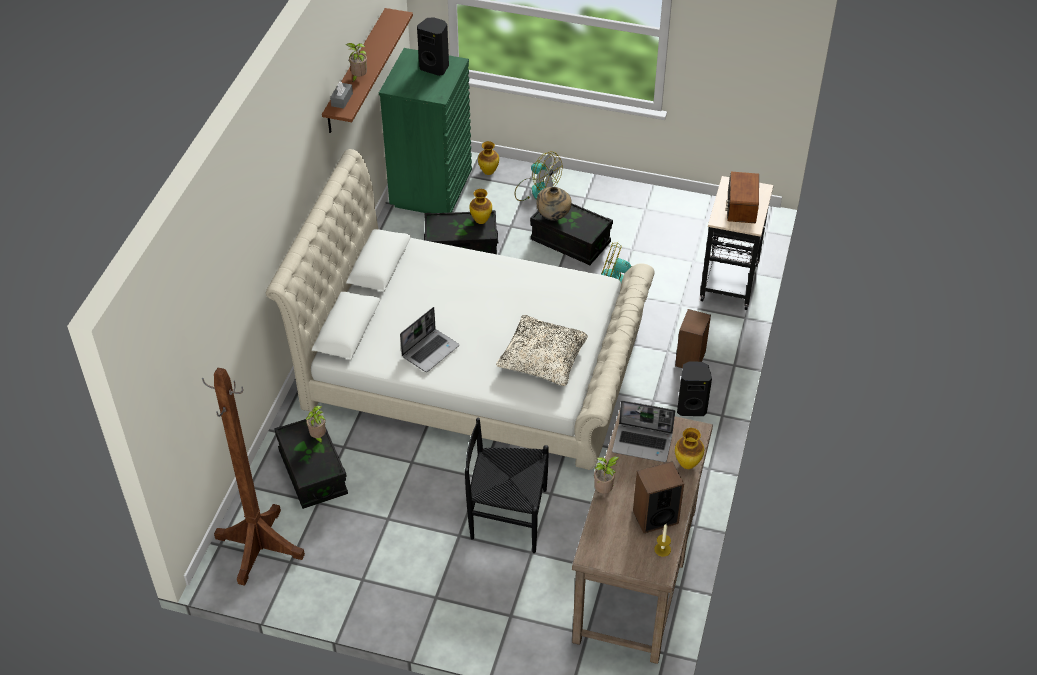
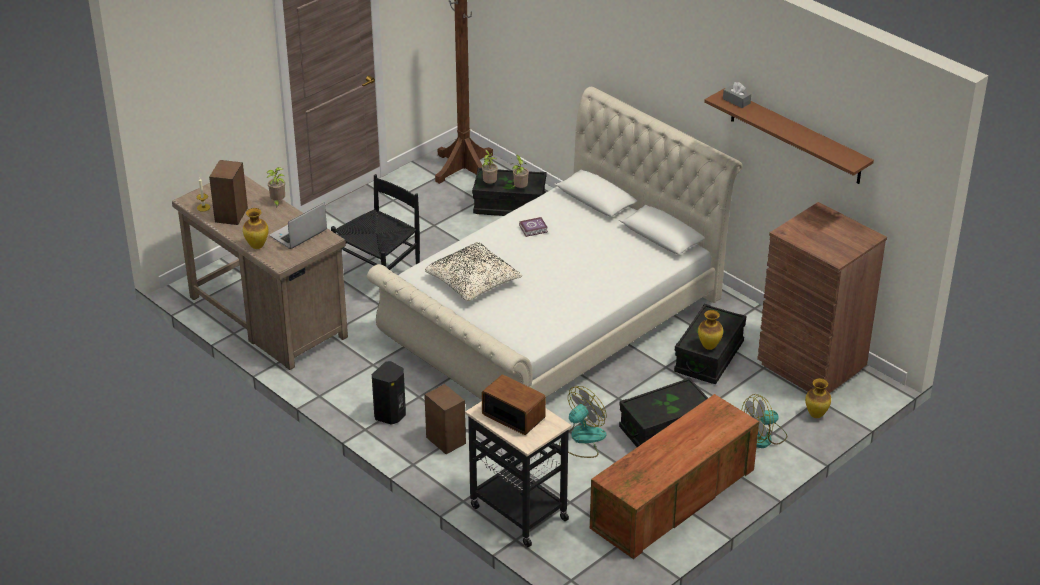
camera: 120 degrees right, 10 degrees down
(358, 78) = (763, 116): potted plant -> potted plant (489, 184)
(430, 190) = (812, 367): green dresser -> brown dresser
(430, 351) = (534, 229): laptop -> book
(435, 67) = (836, 244): black speaker -> none
(553, 217) = (678, 392): beige vase -> none
(643, 211) = (673, 500): none -> brown bench

